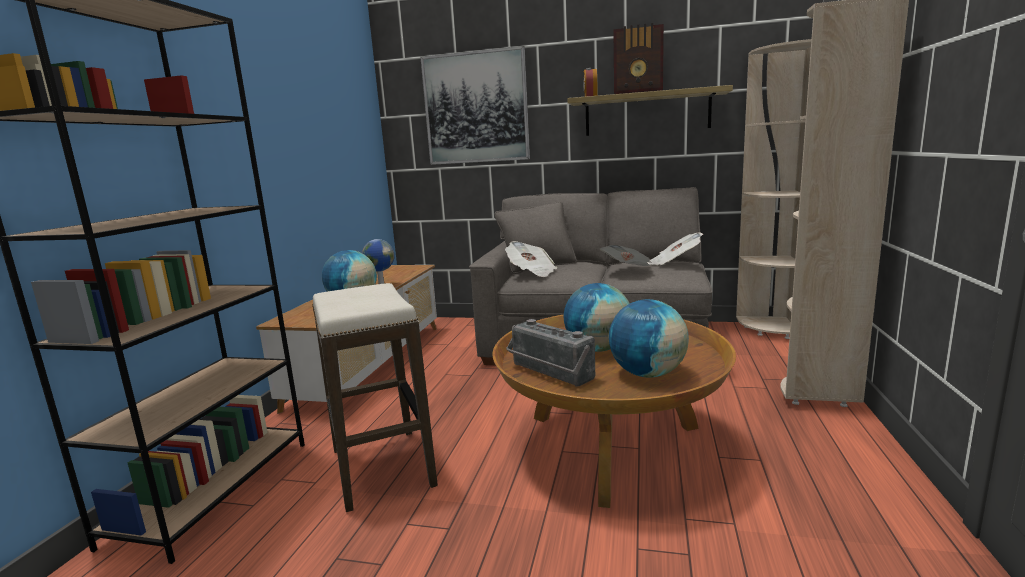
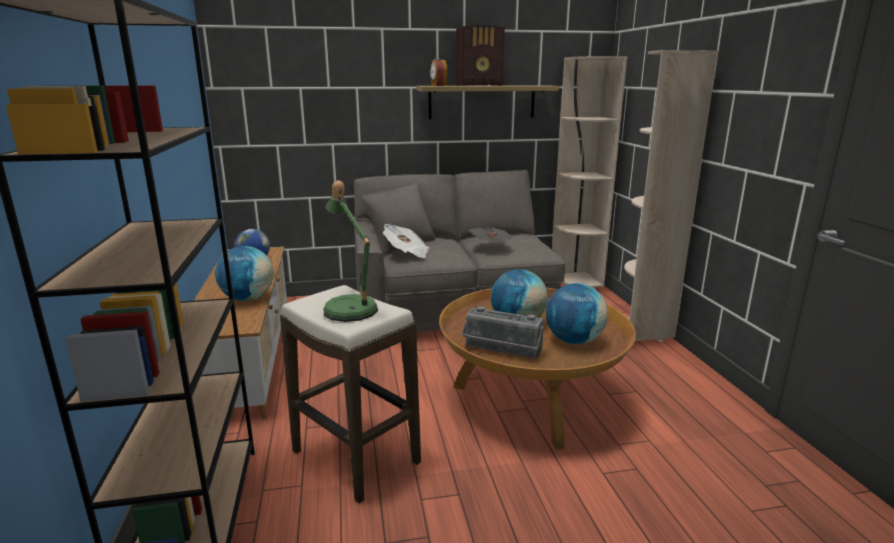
camera: 25 degrees left, 5 degrees up
(362, 299) = (349, 306): none -> table lamp
(476, 108) = (319, 85): picture -> none
(673, 263) = (520, 237): newspaper -> none

